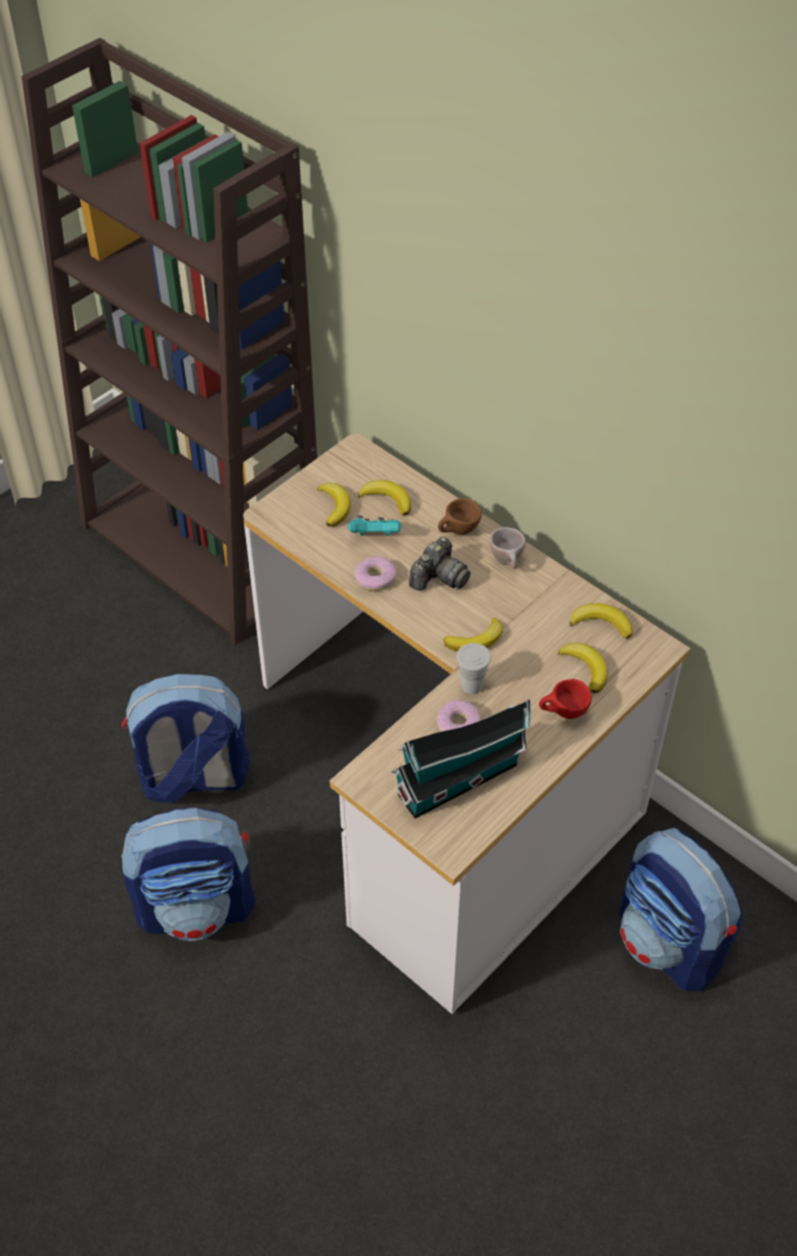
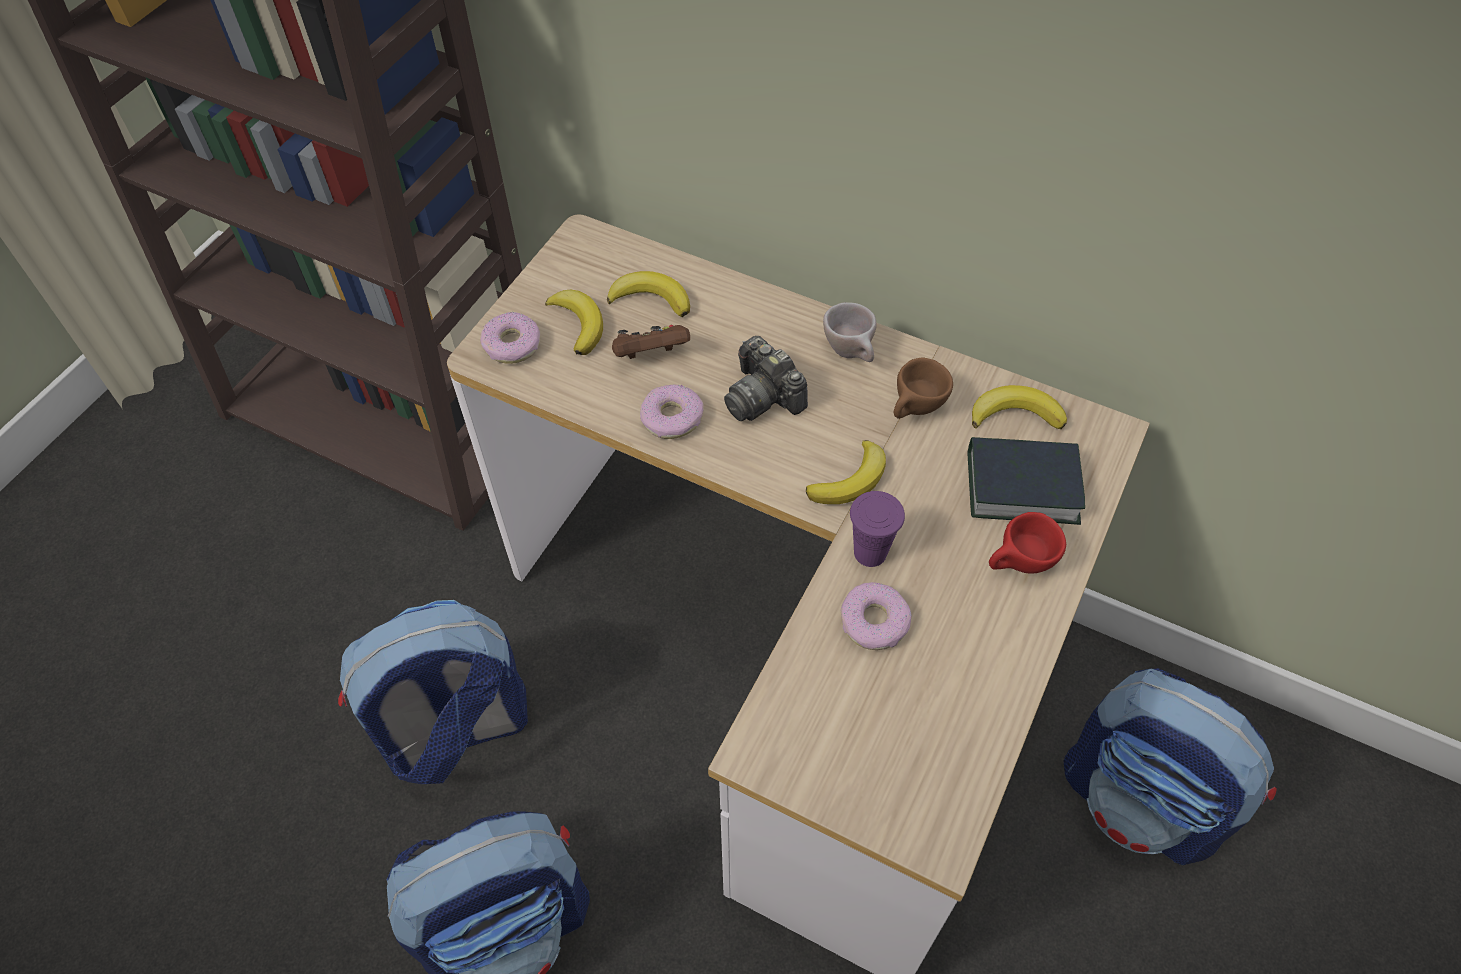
camera: 15 degrees left, 5 degrees up
(287, 511) = (512, 345): none -> donut
(375, 536) = (650, 355): turquoise game controller -> brown game controller
(439, 577) = (763, 396): camera -> camera turned 120 degrees clockwise
(458, 532) = (766, 325): brown cup -> brown cup (915, 411)
(462, 778) = (911, 710): toy house -> none
(472, 685) = (870, 552): white cup -> purple cup
(586, 668) = (1021, 487): banana -> book

